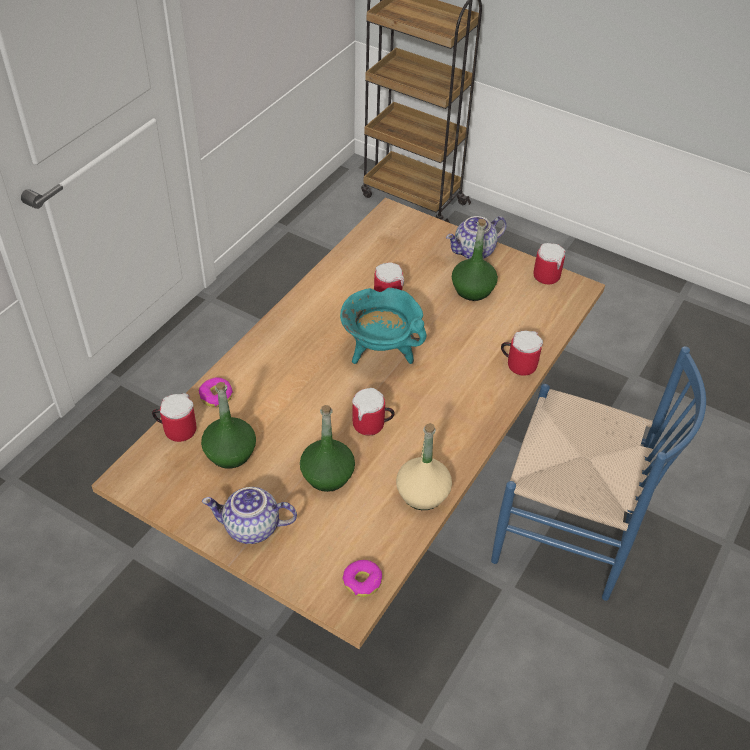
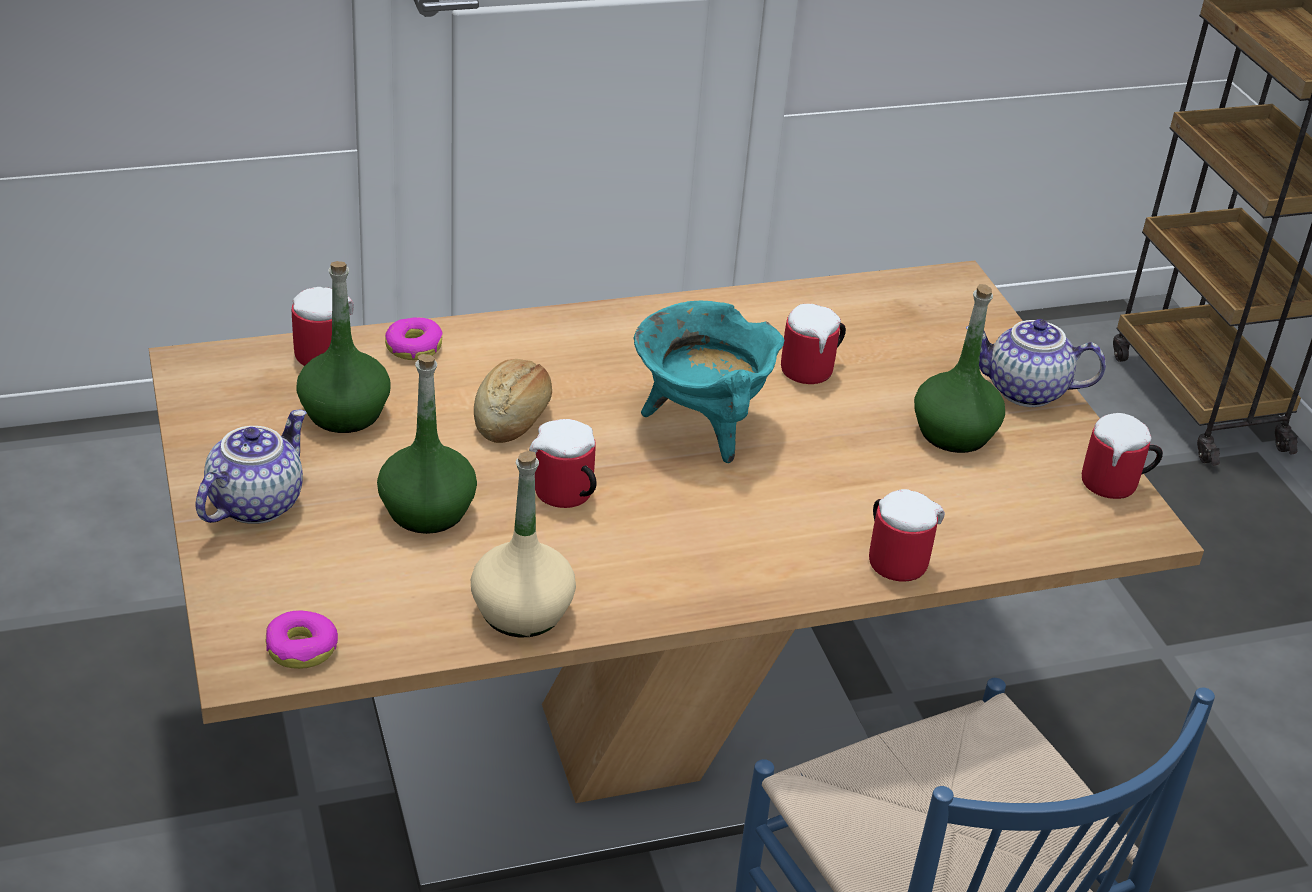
camera: 40 degrees right, 10 degrees down
(251, 528) = (254, 503): teapot -> teapot turned 75 degrees clockwise
(304, 402) = (514, 417): none -> bread

